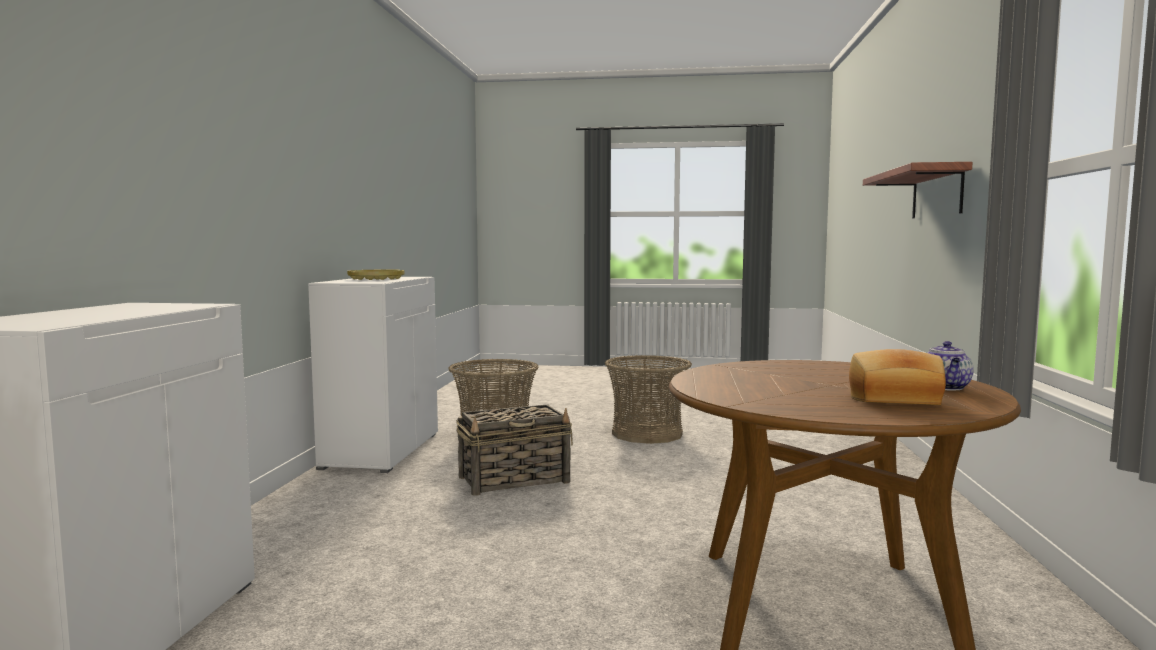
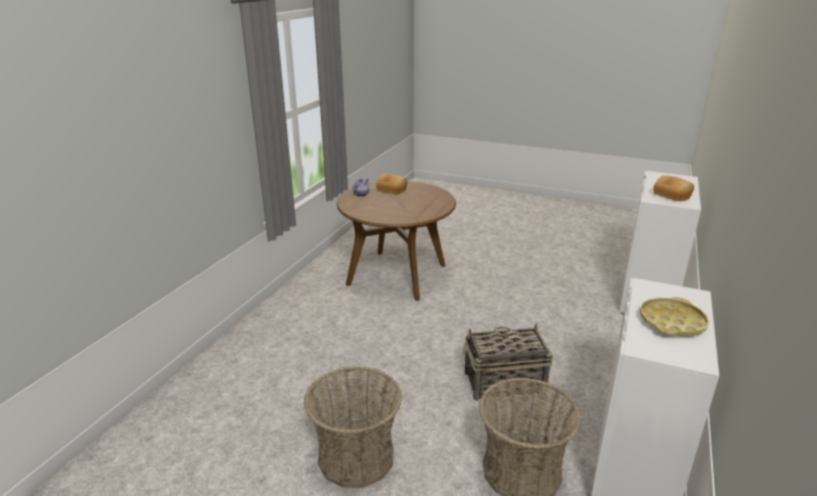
camera: 165 degrees left, 20 degrees up
(132, 308) = (672, 195): none -> bread
(937, 193) = (152, 168): shelf -> none

